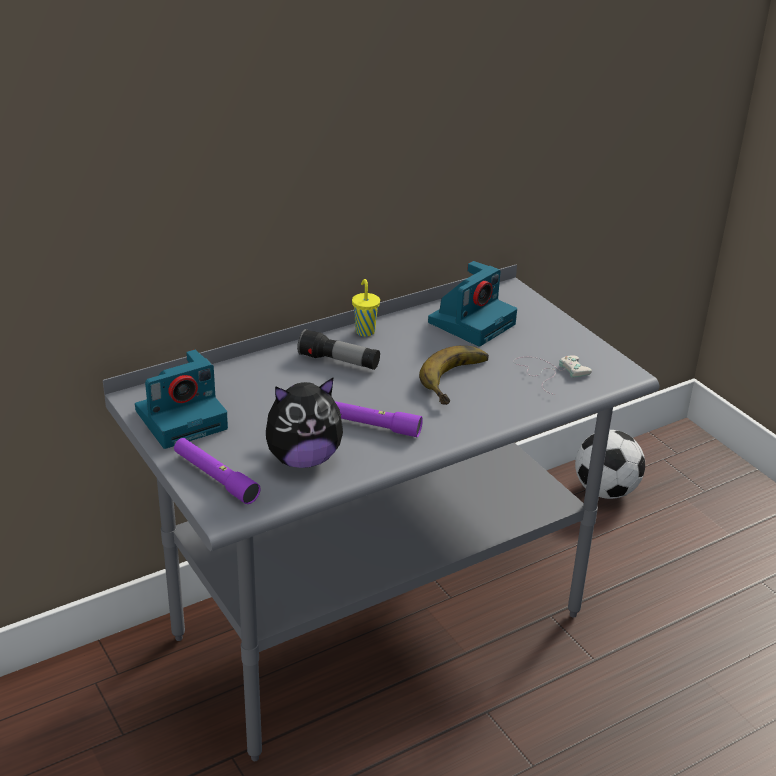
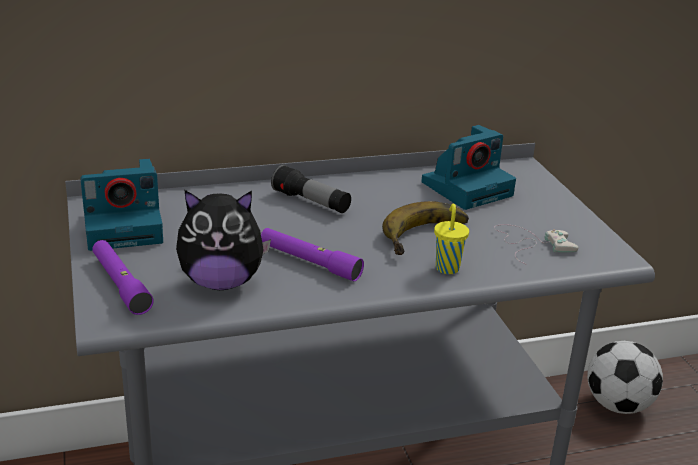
camera: 15 degrees right, 5 degrees down
(365, 331) = (352, 180): yellow cup -> yellow cup (447, 267)

